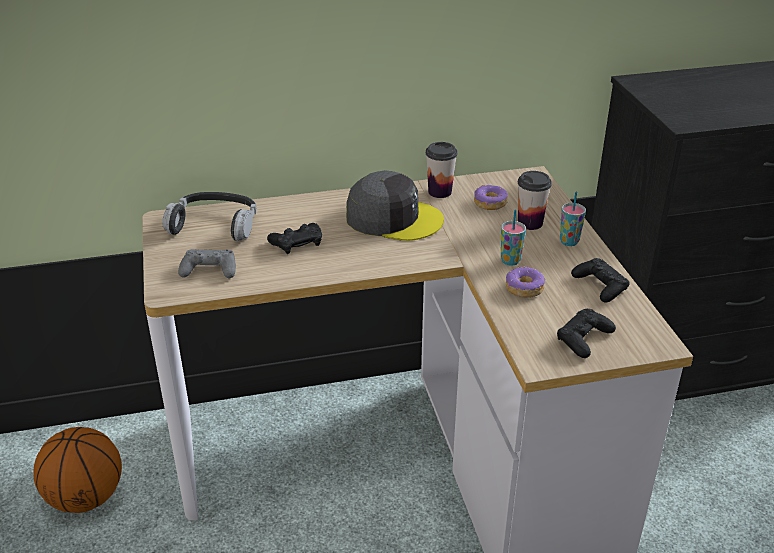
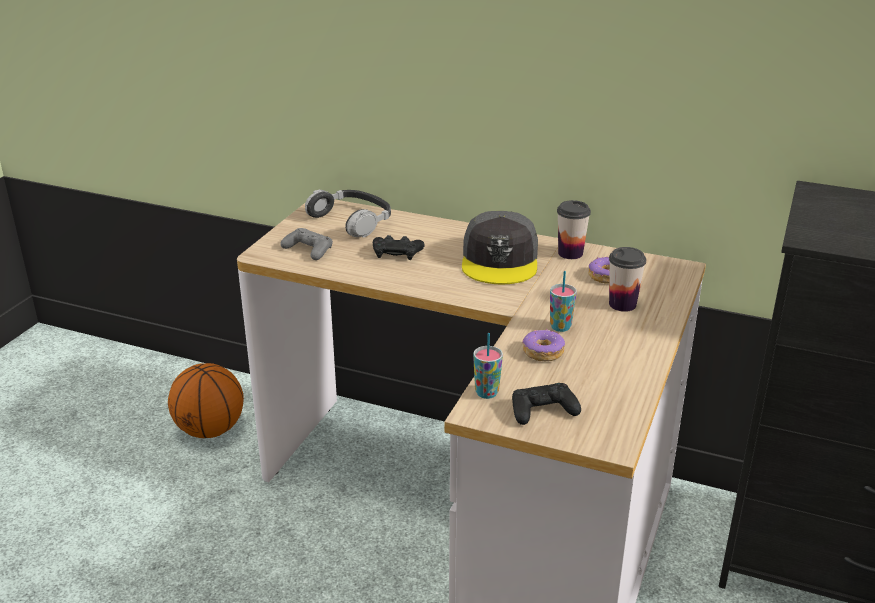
camera: 35 degrees right, 5 degrees down
(393, 218) = (500, 260): grey cap -> grey cap turned 45 degrees clockwise
(569, 242) = (640, 332): cup -> cup (486, 393)
(600, 286) = (620, 377): black game controller -> none

